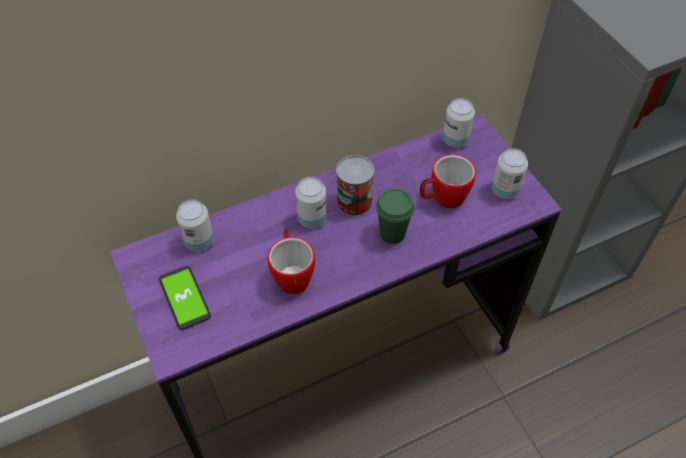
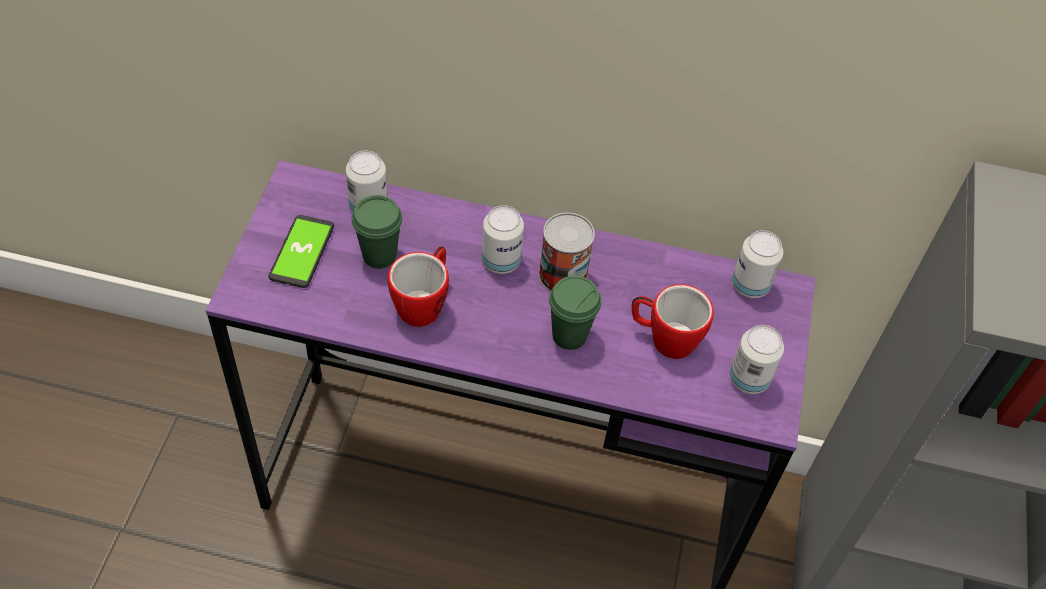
camera: 35 degrees right, 0 degrees up
(236, 265) = (379, 255): none -> green cup

